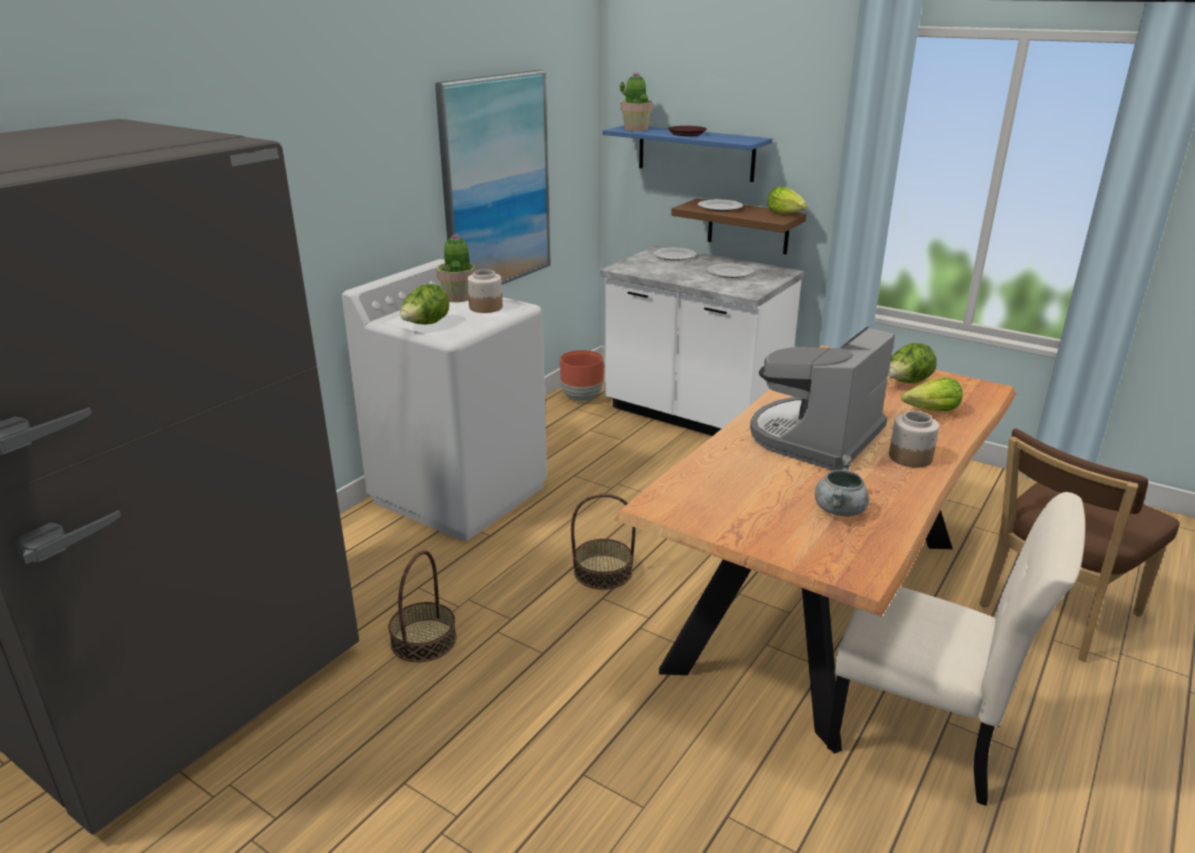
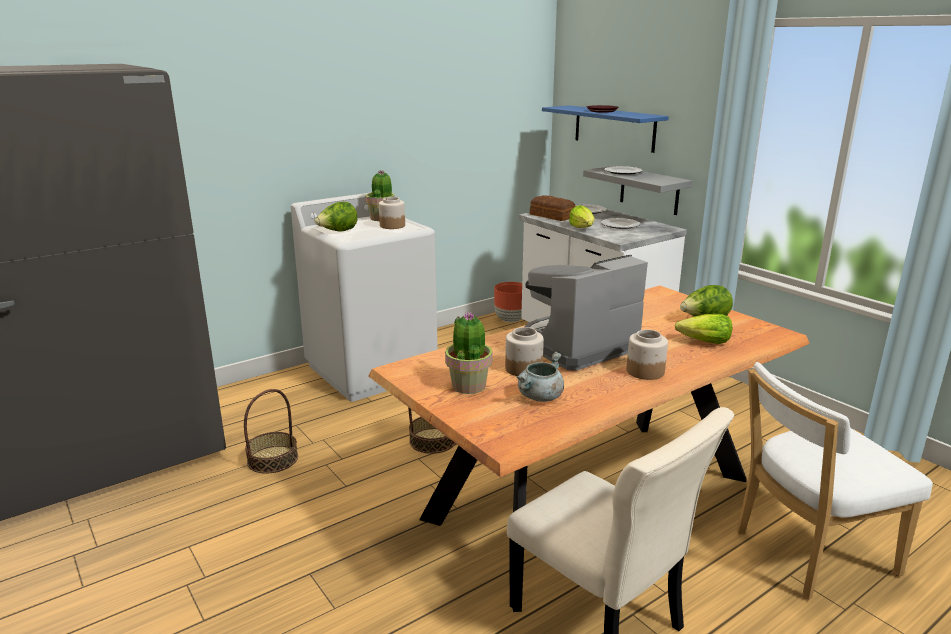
camera: 20 degrees right, 5 degrees down
(496, 184) = (442, 141): picture -> none
(636, 129) = (568, 107): potted plant -> potted plant (469, 385)
(642, 268) = (552, 216): none -> bread
(748, 226) = (649, 190): brown shelf -> grey shelf
(786, 214) = (673, 179): lettuce -> lettuce (582, 228)
(788, 478) = (523, 369): none -> jar
(1053, 613) = (807, 554): brown chair -> white chair

